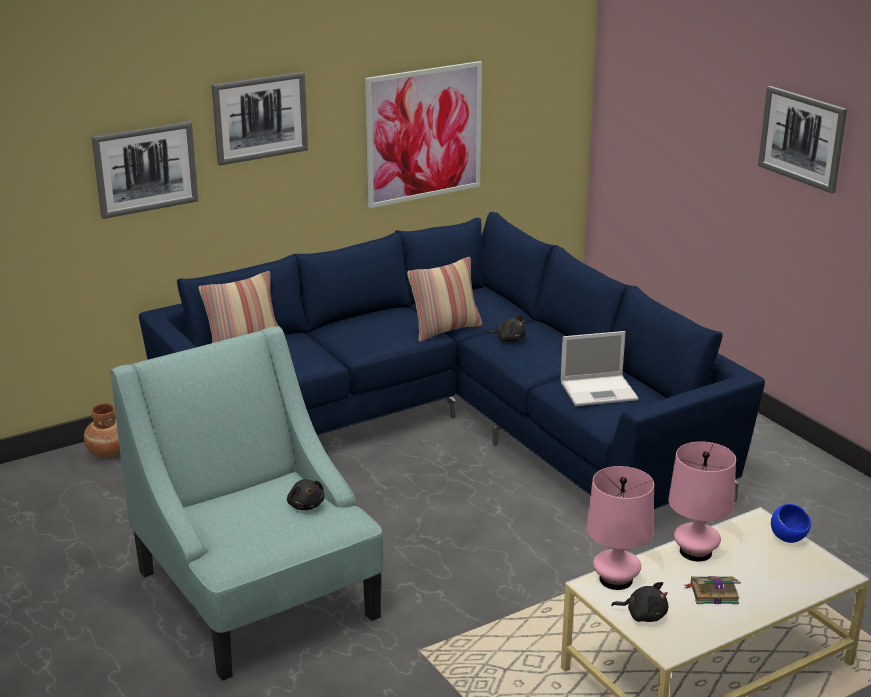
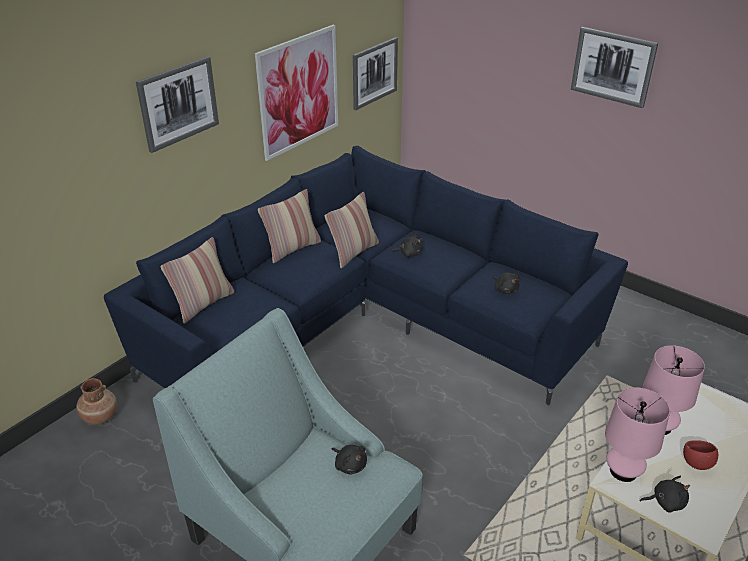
camera: 20 degrees left, 10 degrees up
(145, 169) = (89, 170): picture -> picture (374, 73)
(375, 314) = (292, 249): none -> pillow
(600, 391) = (505, 289): laptop -> black plush toy
(712, 593) = (696, 464): book -> red bowl
(788, 538) = (708, 394): blue bowl -> none

